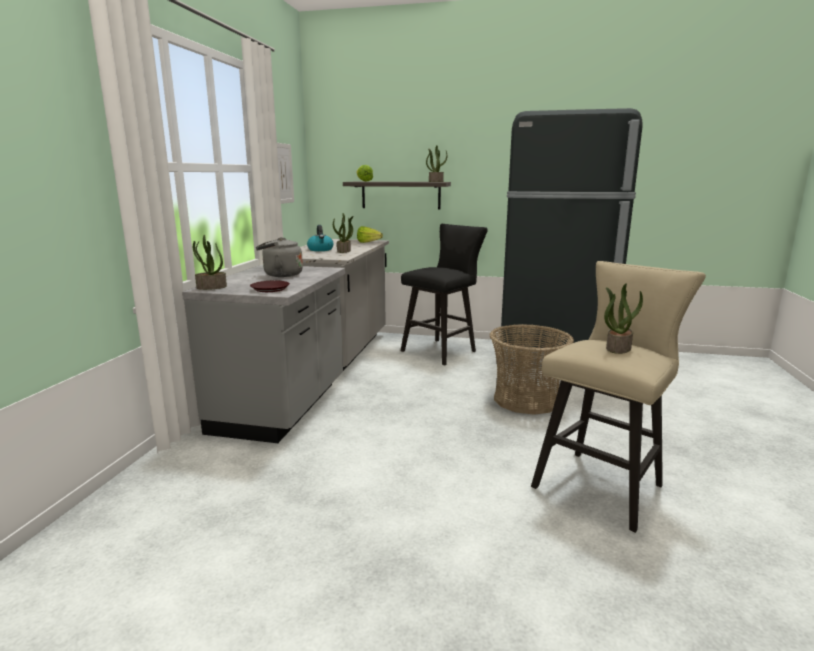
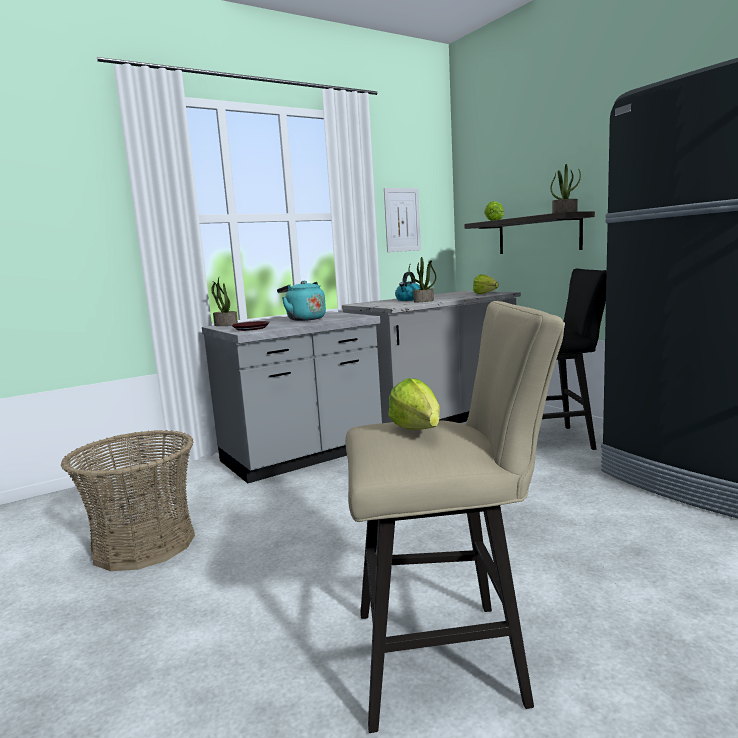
camera: 45 degrees right, 5 degrees down
(280, 275) = (304, 319): grey kettle -> turquoise kettle
(526, 400) = (552, 522): basket -> basket (143, 544)
(618, 348) = (419, 433): potted plant -> lettuce

